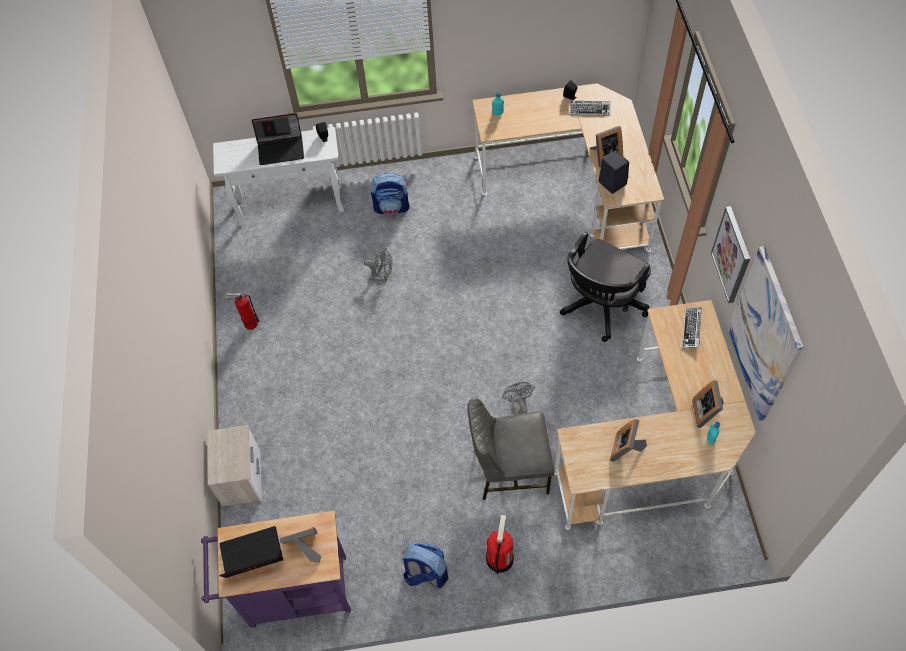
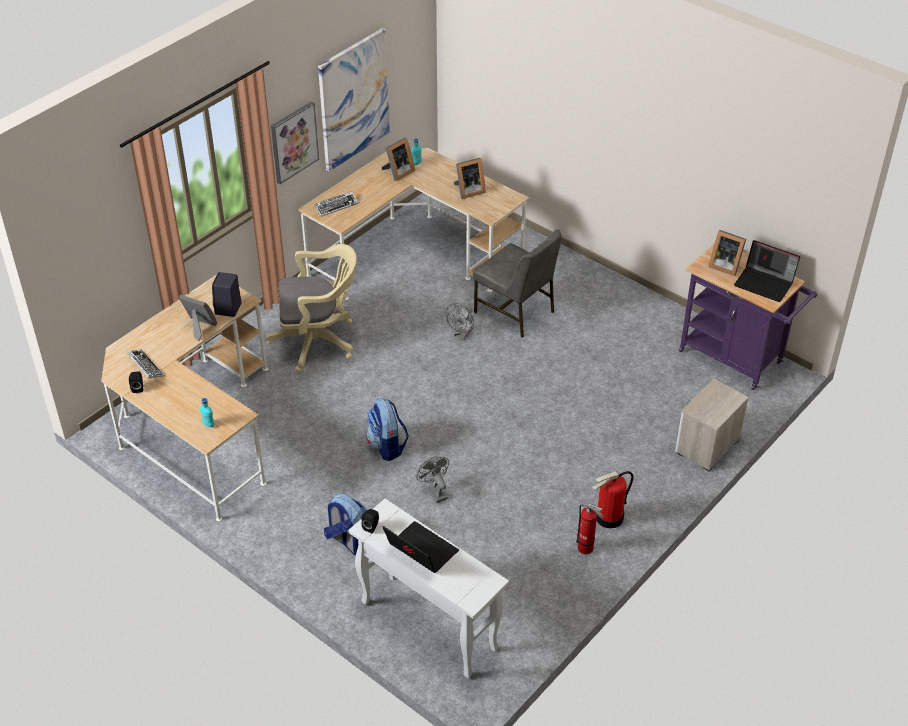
camera: 135 degrees left, 15 degrees down
(426, 574) = (637, 307): backpack -> backpack (387, 446)
(499, 558) = (582, 282): fire extinguisher -> fire extinguisher (609, 518)
(600, 307) = (318, 341): black office chair -> beige office chair

